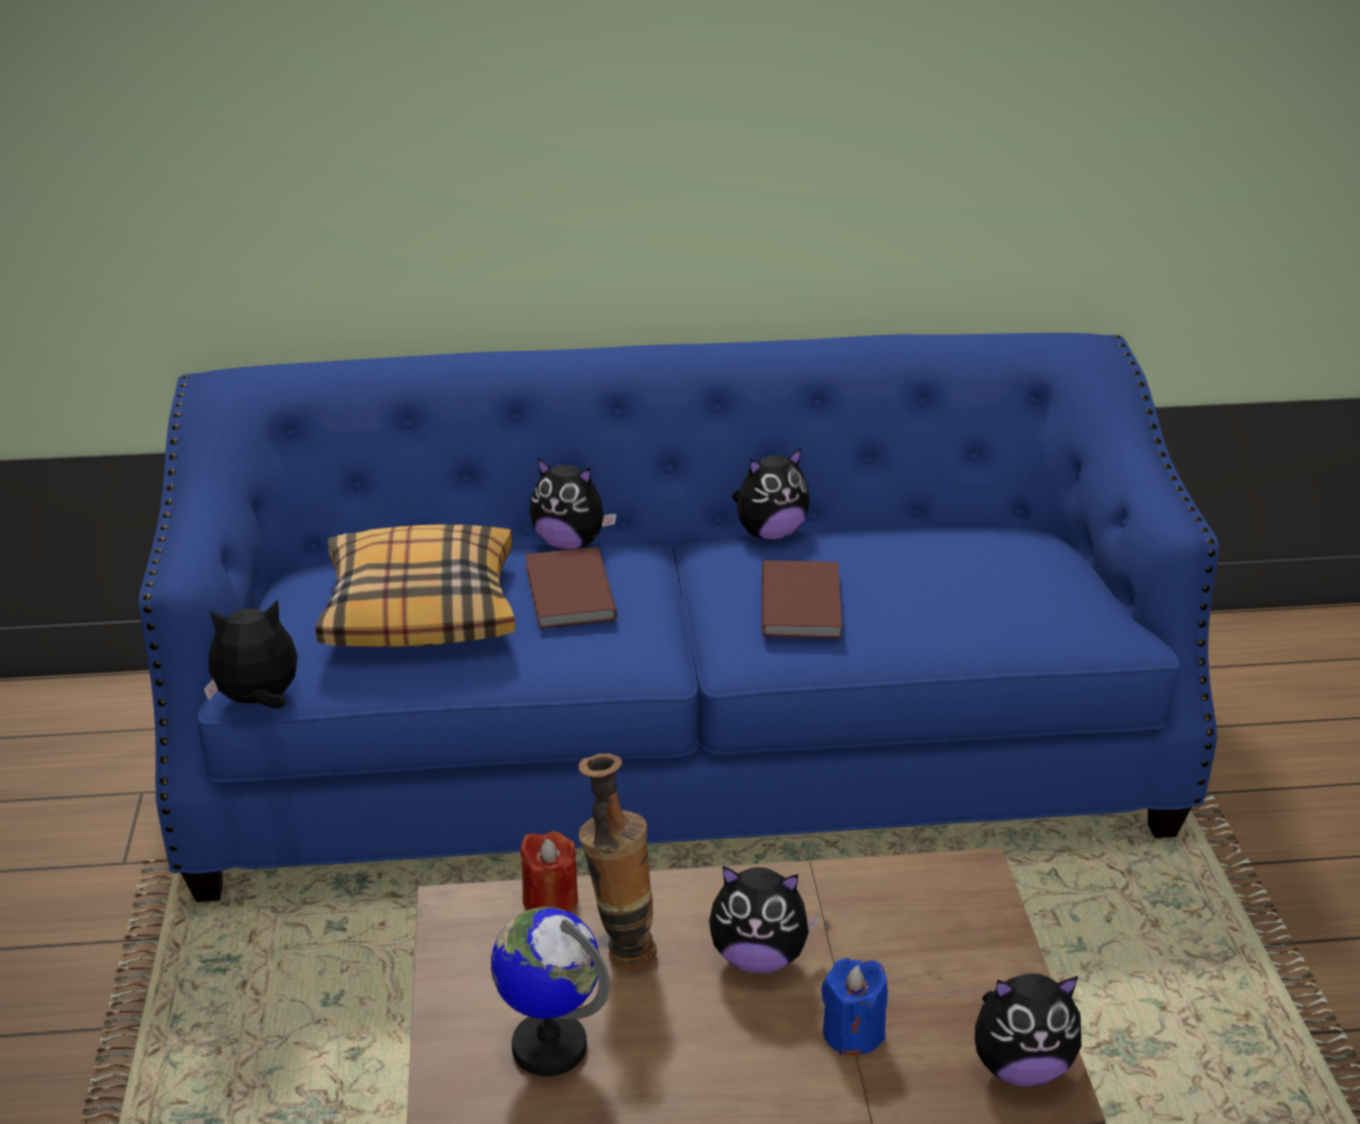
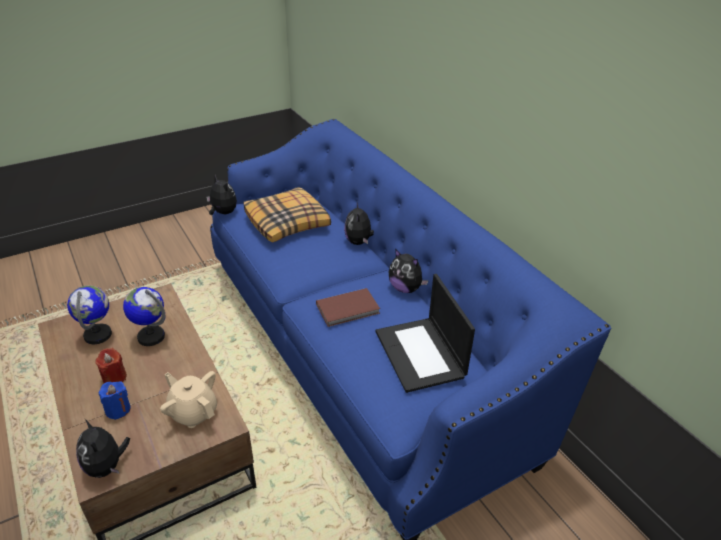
camera: 65 degrees right, 5 degrees up
(550, 900) = (172, 313): red candle -> red candle (114, 377)
(567, 593) = (316, 249): brown book -> none
(620, 948) = (151, 336): vase -> globe
(758, 957) = (155, 372): plush toy -> none
(916, 914) = (193, 412): none -> beige teapot
(975, 562) = (421, 354): none -> laptop

